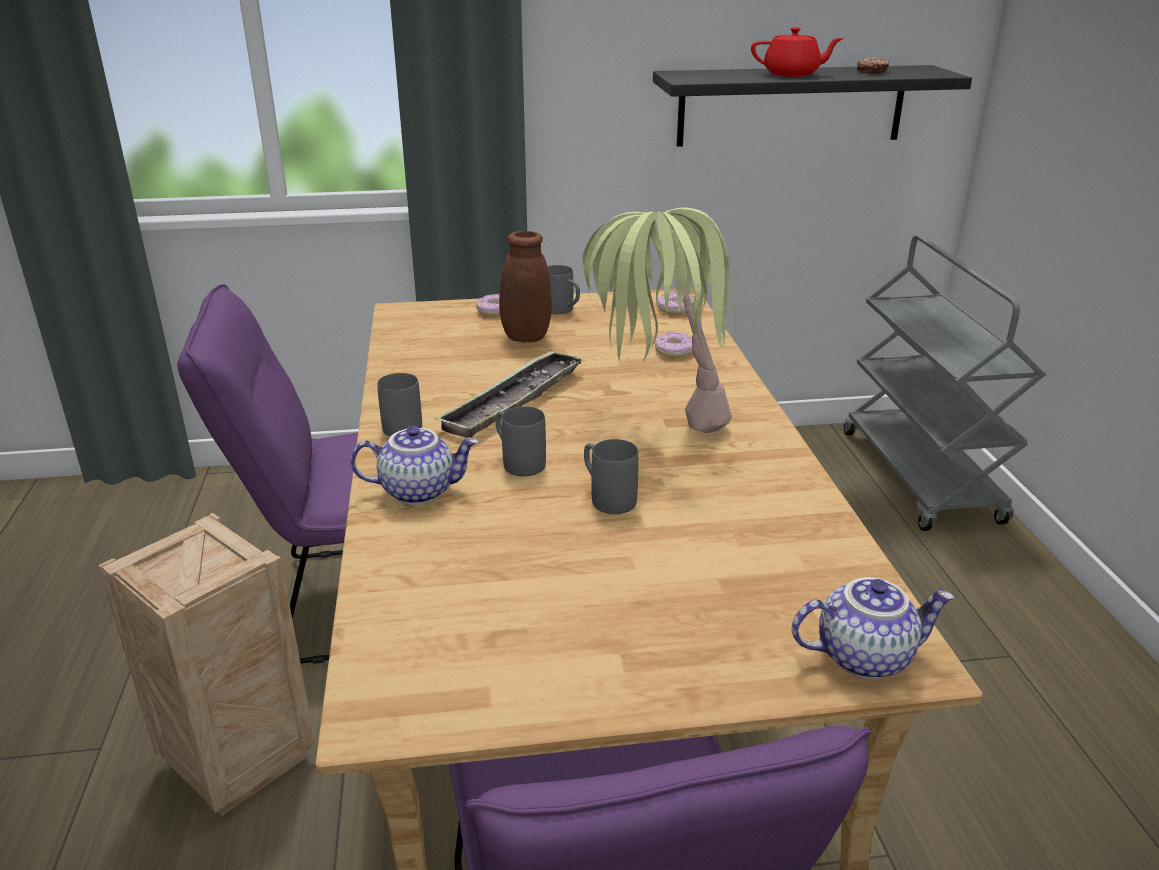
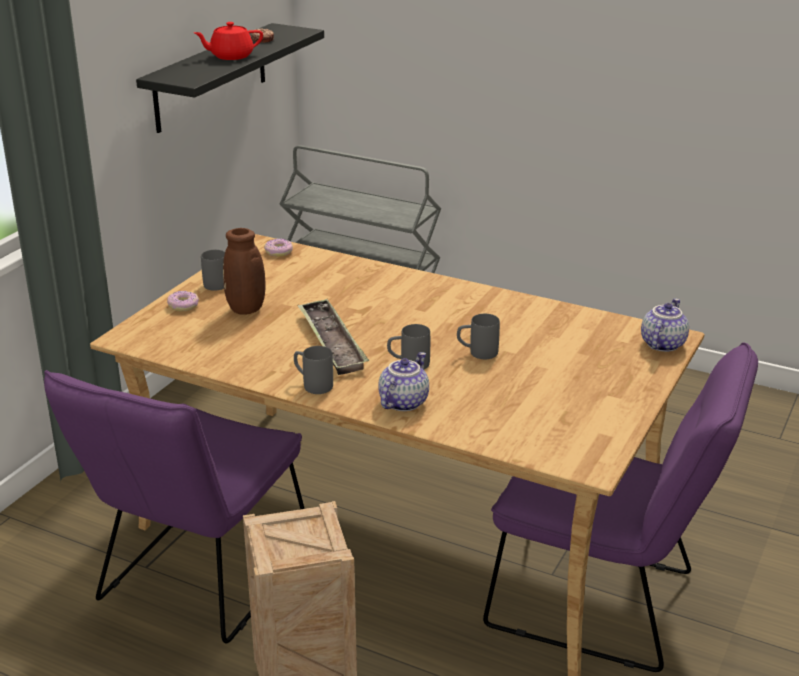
camera: 55 degrees left, 0 degrees up
(654, 425) = (419, 313): potted plant -> none
(674, 351) = (337, 275): donut -> none
(792, 74) = (231, 56): red teapot -> red teapot turned 150 degrees counterclockwise

